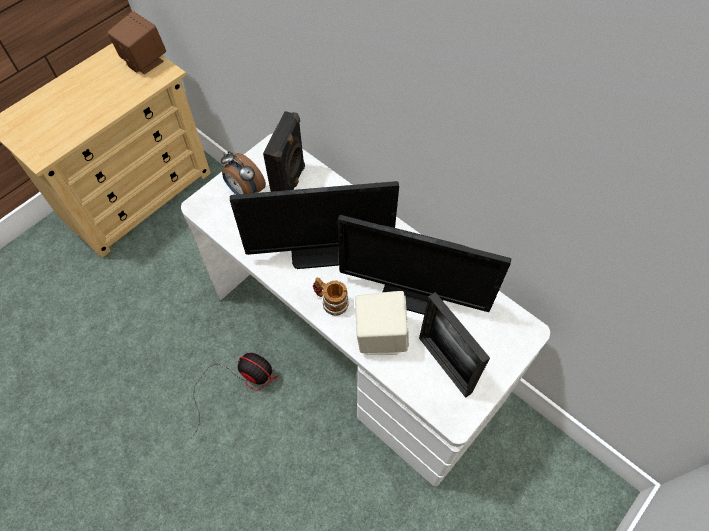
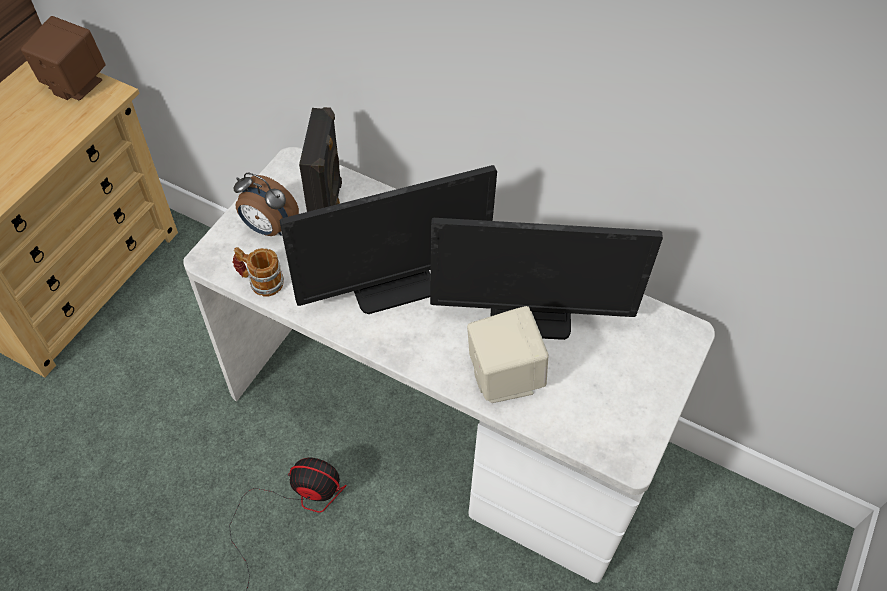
camera: 15 degrees left, 5 degrees down
(330, 302) = (426, 347): mug -> mug (260, 281)
(444, 365) = (596, 395): picture frame -> none

